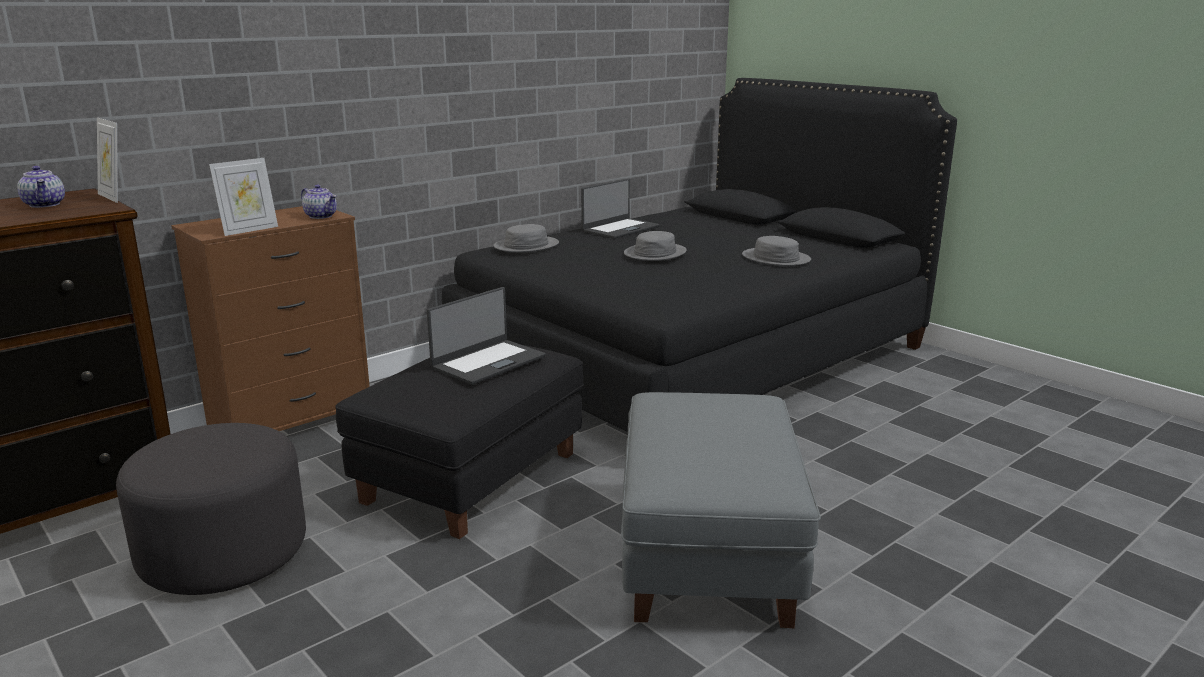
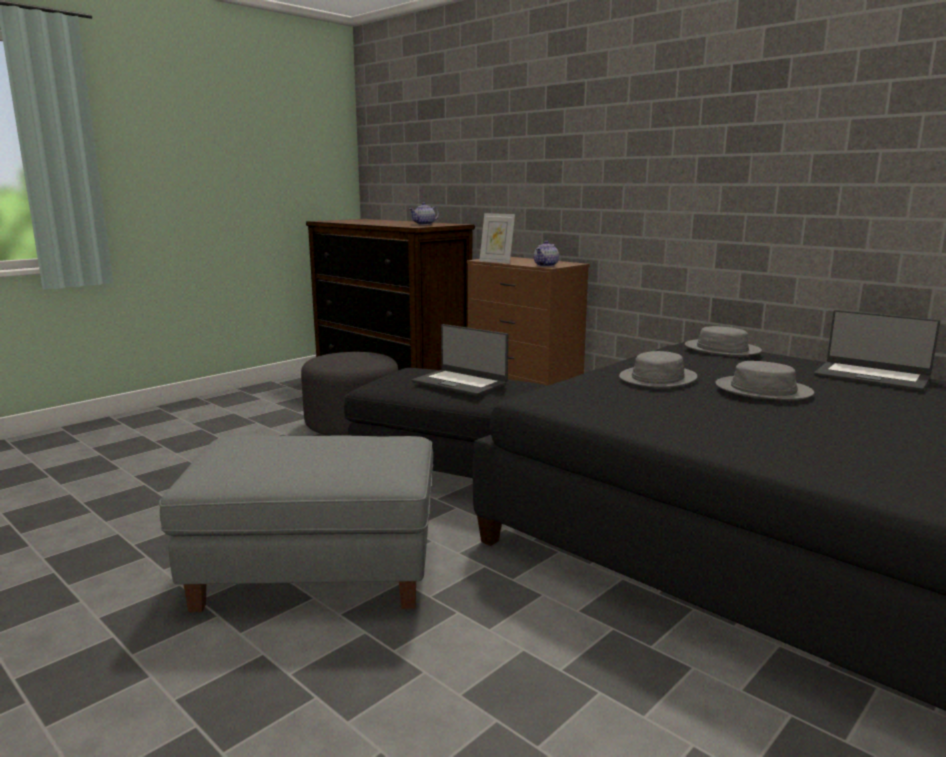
camera: 85 degrees right, 5 degrees down
(114, 197) = (446, 225): picture frame -> none
(775, 258) = (835, 448): grey hat -> grey hat (657, 378)

